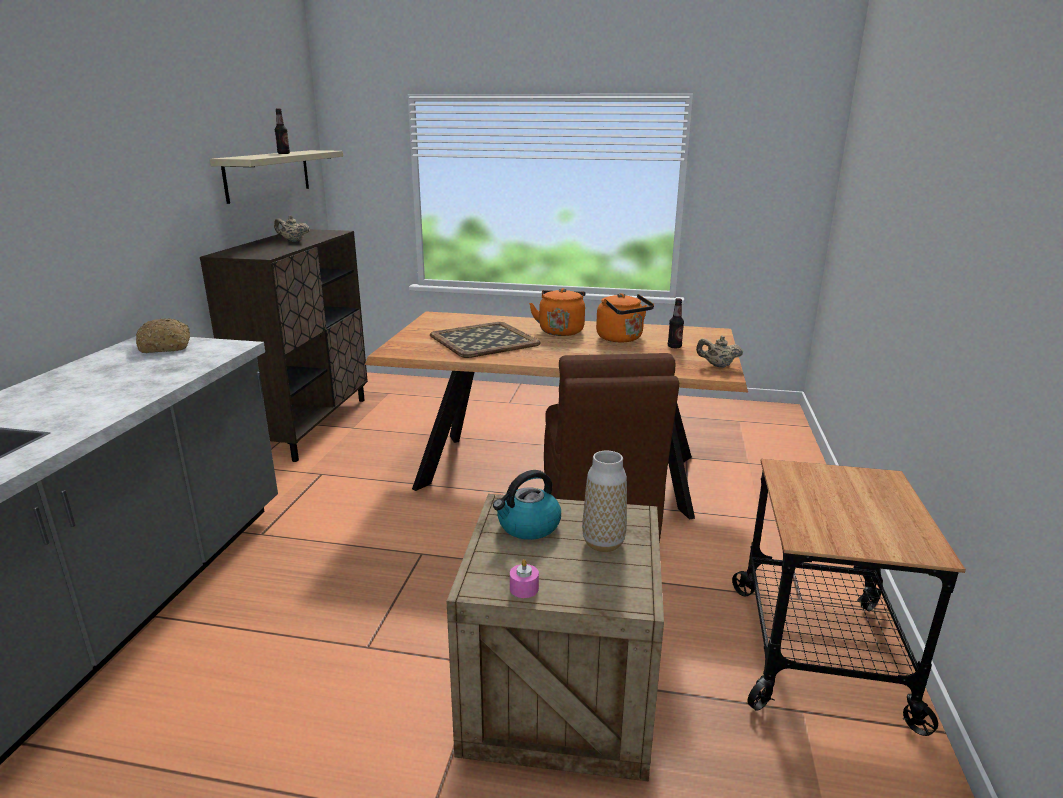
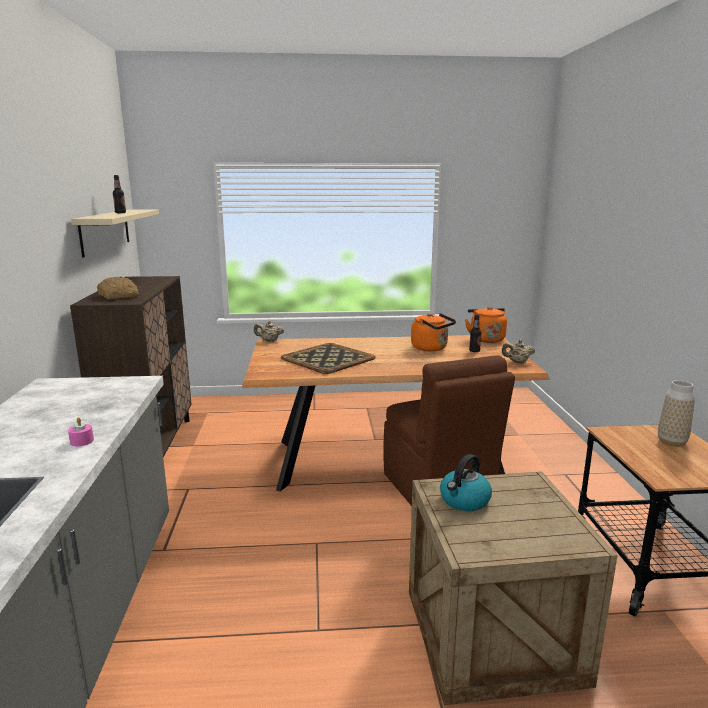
camera: 15 degrees left, 5 degrees down
(166, 346) = (74, 387): bread -> bread (119, 296)
(293, 241) = (138, 287): beige teapot -> beige teapot (269, 341)
(524, 588) = (502, 549): pink candle -> pink candle (82, 441)
(561, 331) = (380, 346): orange kettle -> orange kettle (486, 339)
(603, 543) = (528, 505): vase -> vase (671, 442)

